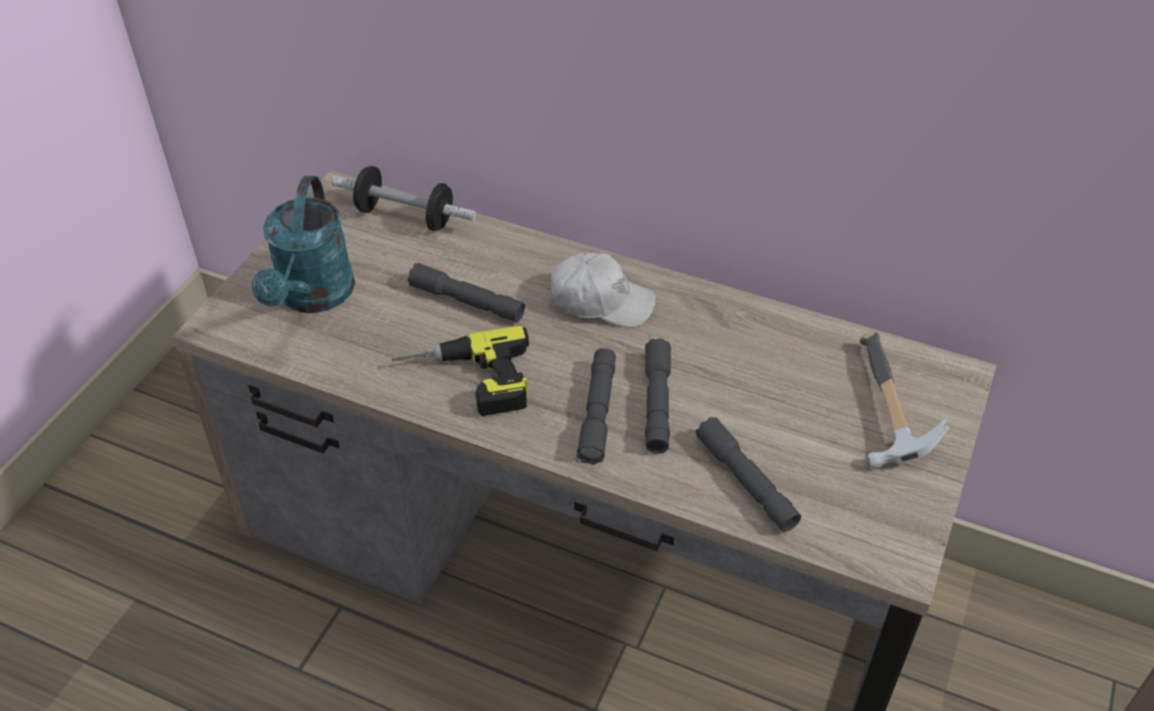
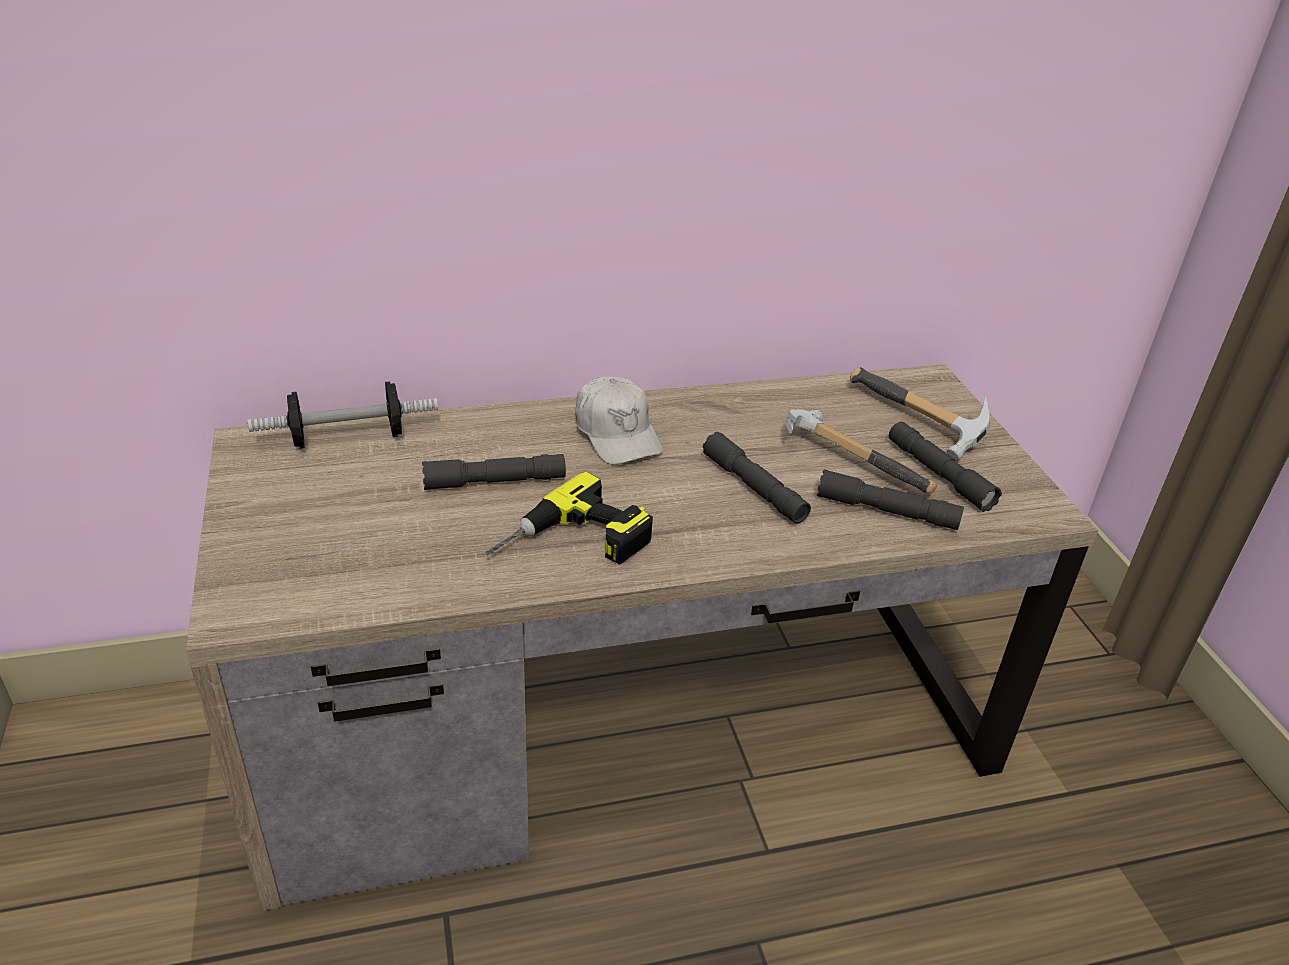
camera: 40 degrees left, 10 degrees down
(313, 297) = (325, 542): turquoise watering can -> none
(597, 412) = (715, 515): grey flashlight -> grey flashlight (939, 474)
(601, 301) = (617, 434): white cap -> white cap turned 90 degrees clockwise
(776, 420) = (853, 459): none -> hammer

